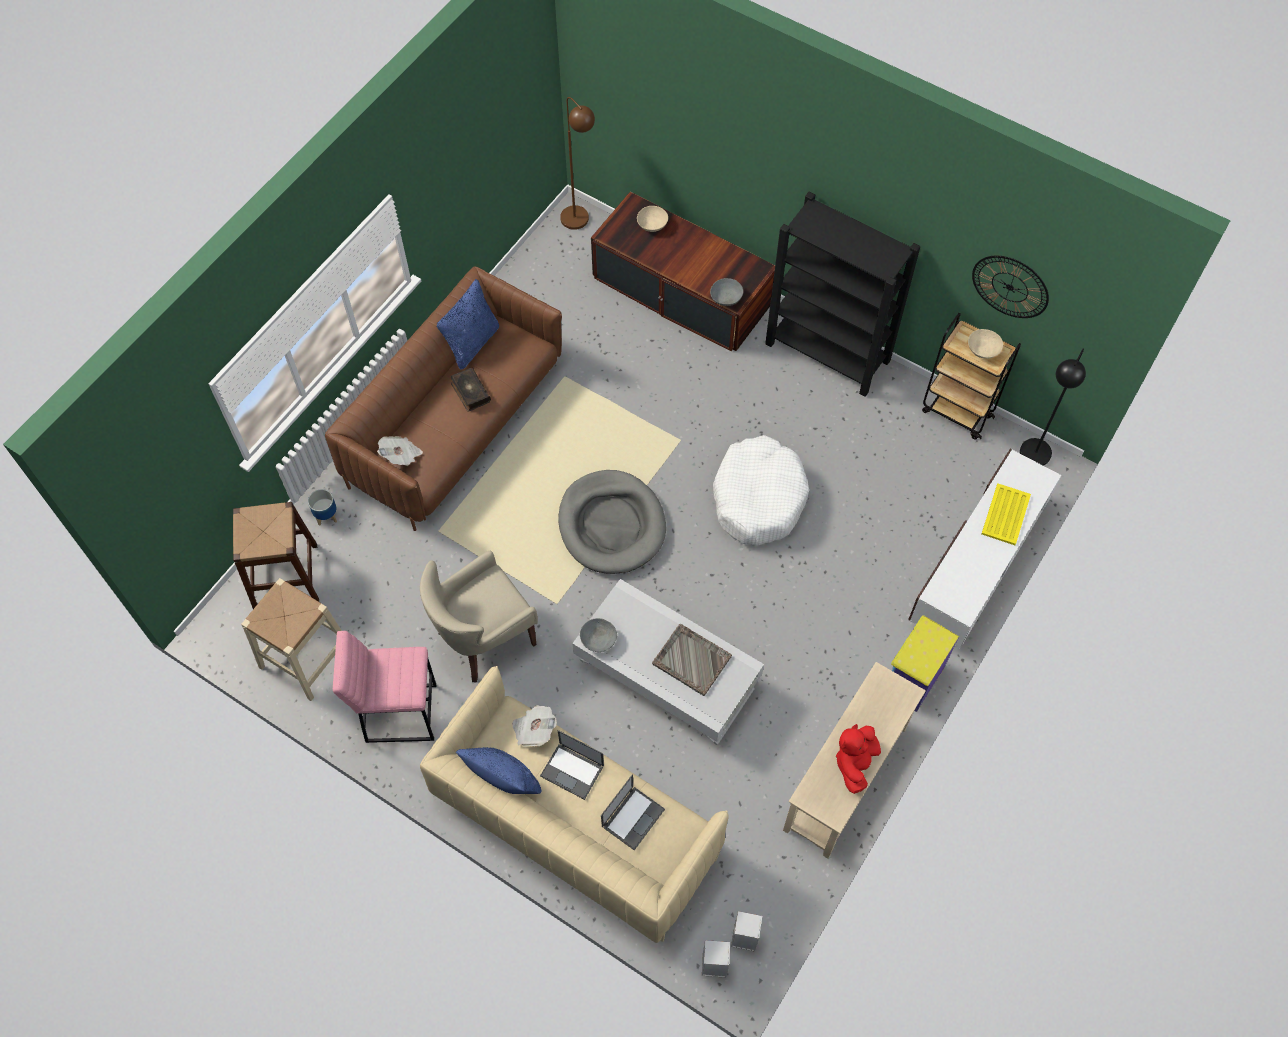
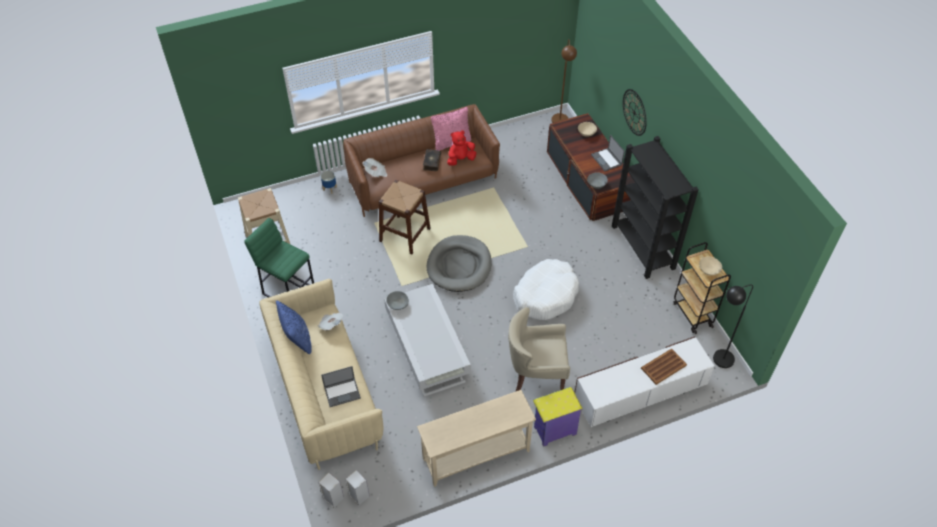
camera: 35 degrees right, 10 degrees down
(285, 576) = (290, 204): brown stool -> brown stool (404, 235)
(399, 713) = (288, 290): pink stool -> green stool
(473, 344) = (452, 143): blue pillow -> pink pillow
(484, 639) = (354, 281): beige armchair -> beige armchair (536, 376)
(573, 771) = (332, 353): laptop -> laptop (606, 160)
(691, 660) = (435, 340): grey tray -> none
(855, 763) = (467, 430): red plush toy -> red plush toy (460, 159)
(1005, 515) = (663, 367): yellow tray -> brown tray
(1010, 287) = (733, 233): wall clock -> wall clock (634, 112)

